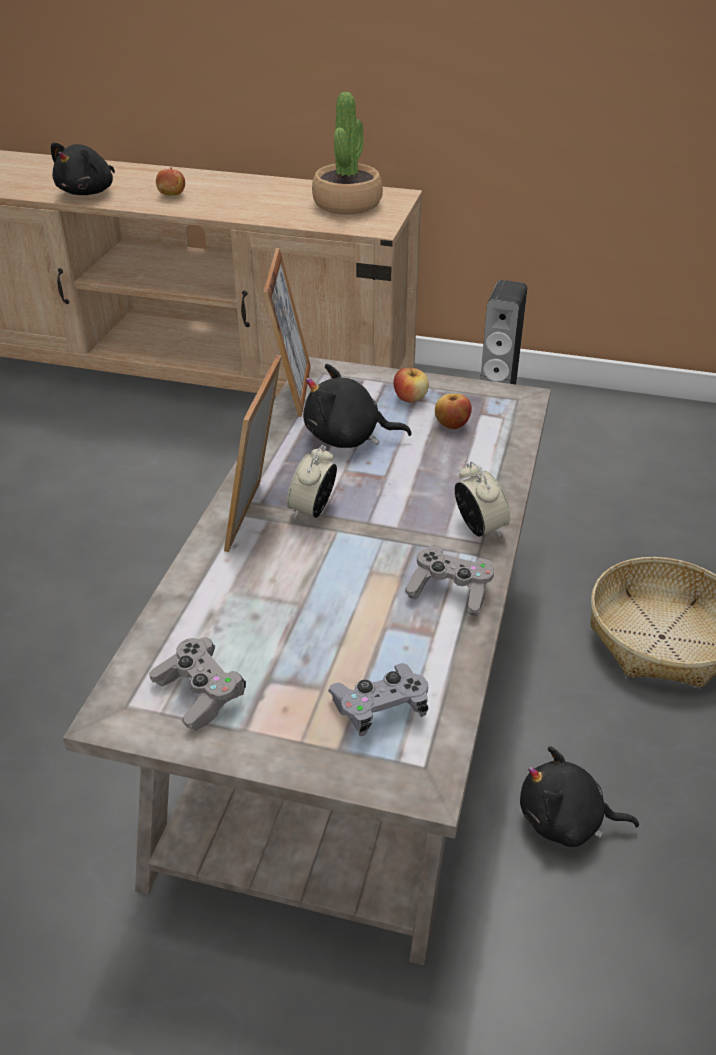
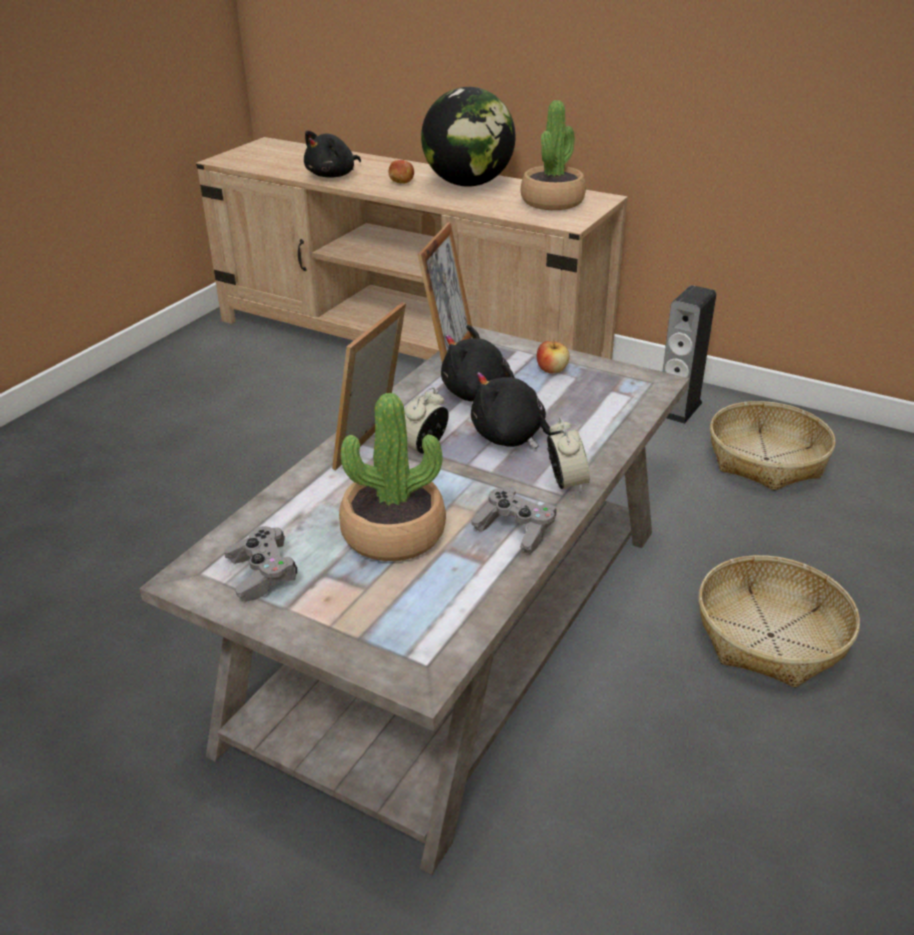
camera: 15 degrees right, 5 degrees down
(246, 190) = (468, 184): none -> globe
(324, 618) = (393, 534): none -> potted plant
(380, 709) = (409, 613): grey game controller -> none
(452, 424) = (580, 396): apple -> none
(566, 821) = (613, 780): black plush toy -> black plush toy (512, 438)
(597, 451) = (766, 459): none -> basket

